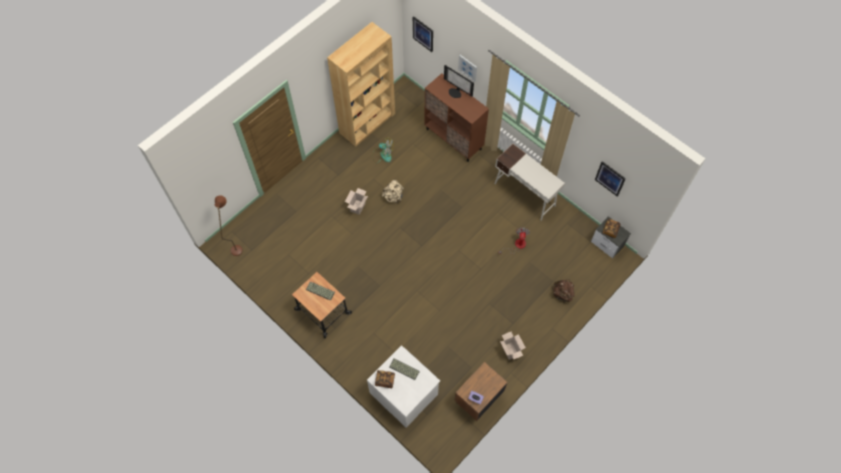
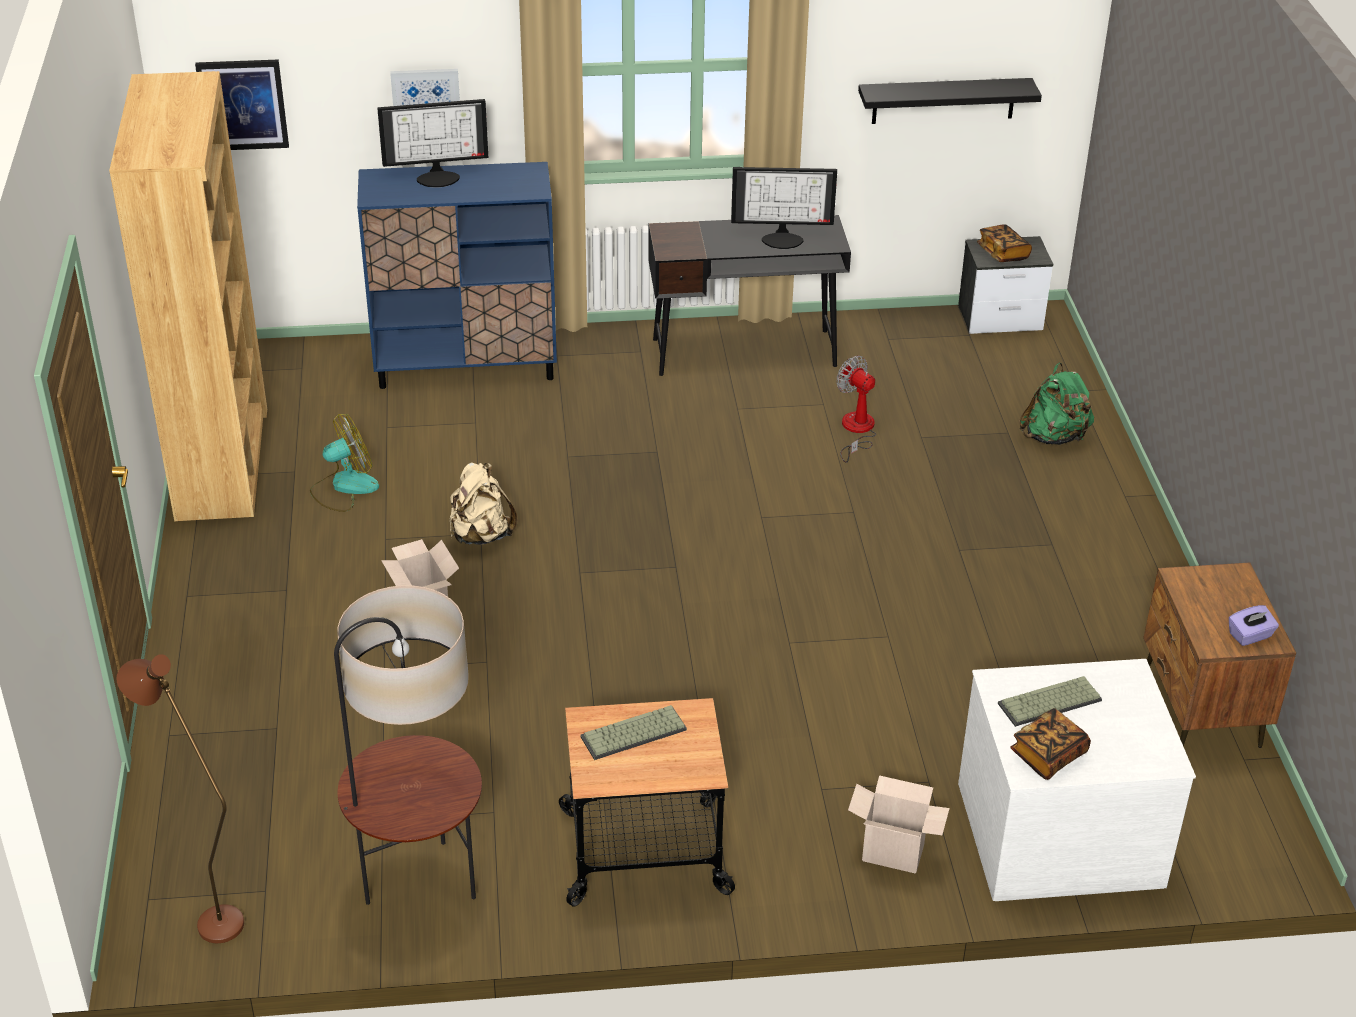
camera: 50 degrees left, 25 degrees down
(277, 276) = (419, 884): none -> floor lamp
(454, 139) = (467, 366): brown cabinet -> blue cabinet
(511, 351) = (1122, 586): cardboard box -> cardboard box (895, 852)
(525, 194) = (745, 352): white desk -> black desk
(538, 179) = (783, 238): none -> monitor
(562, 294) = (1054, 437): brown backpack -> green backpack
(610, 178) = (943, 100): picture -> black shelf

